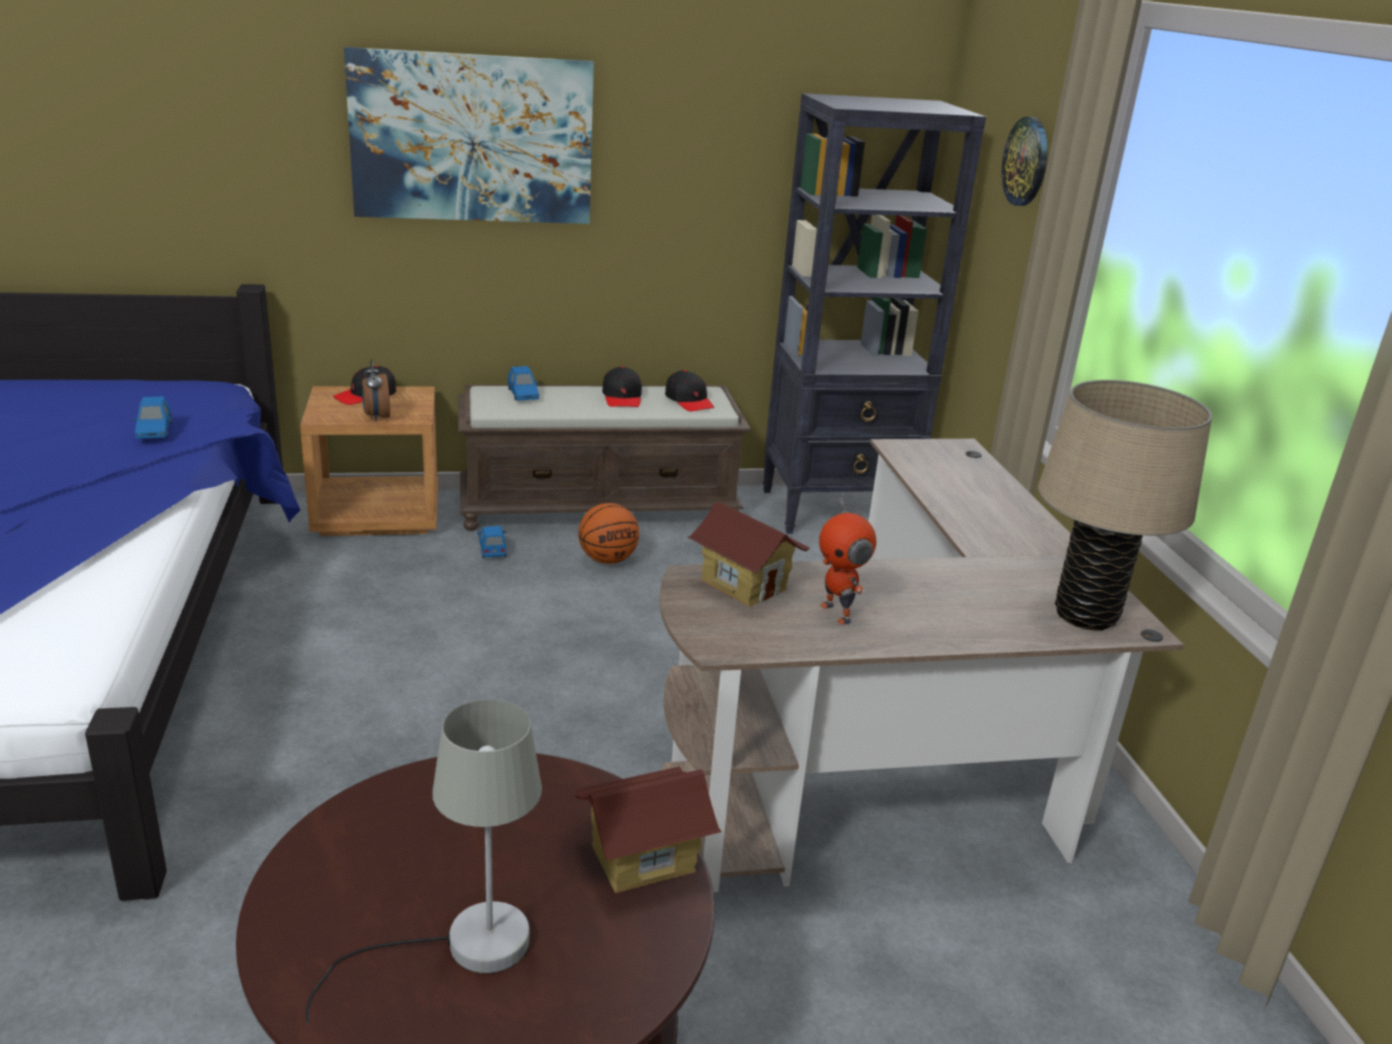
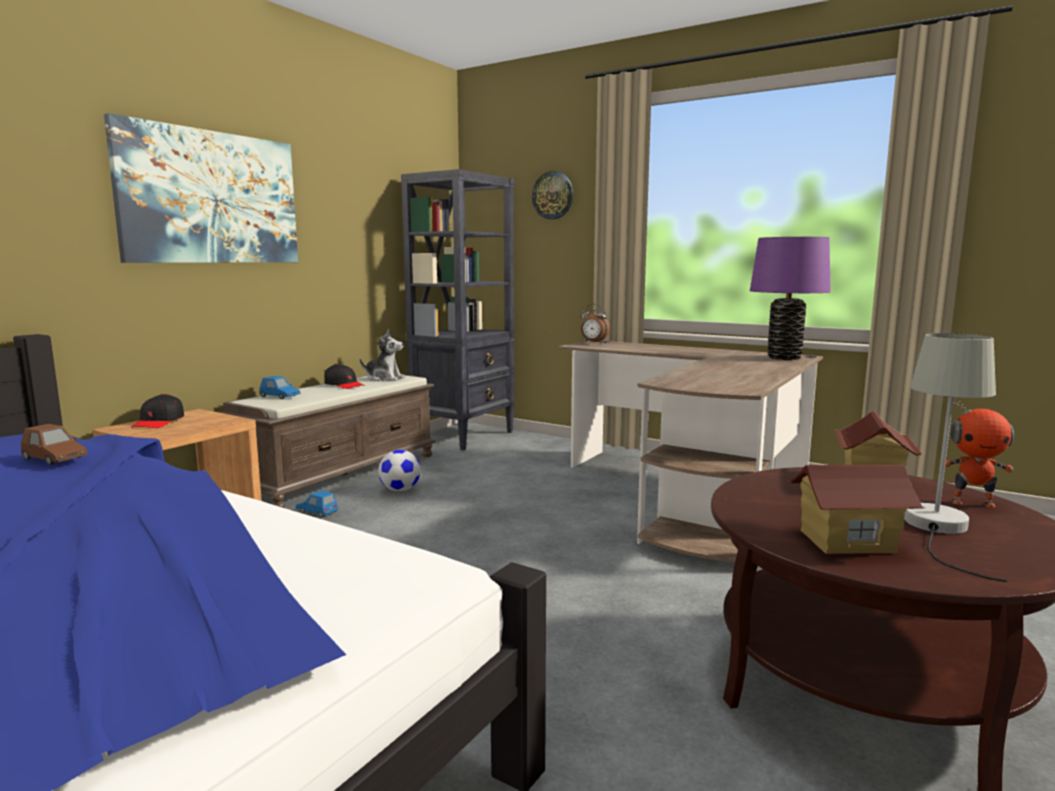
camera: 45 degrees left, 15 degrees down
(154, 431) = (54, 459): blue toy car -> brown toy car
(376, 417) = (201, 426): alarm clock -> alarm clock (593, 342)
(607, 560) = (400, 490): basketball -> football
(689, 401) = (384, 378): black cap -> plush toy
(744, 585) = (682, 379): toy house -> toy house (846, 541)
(838, 613) = (735, 375): toy robot -> toy robot (972, 503)
(1085, 616) = (784, 358): beige table lamp -> purple table lamp

